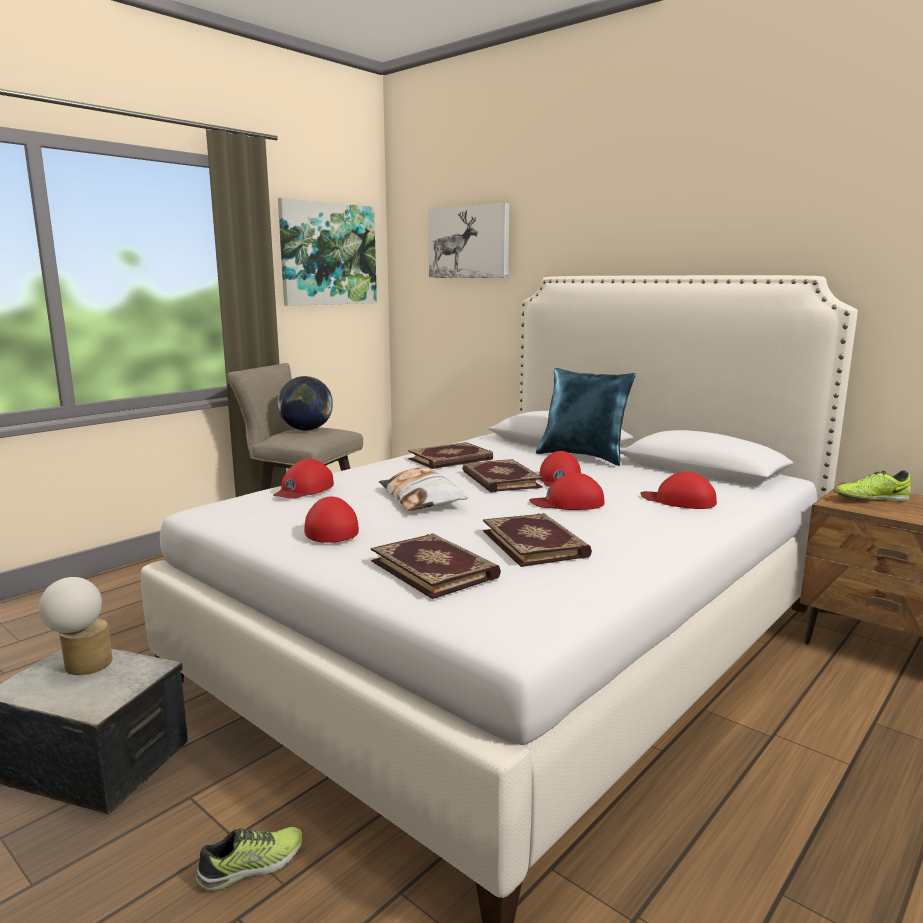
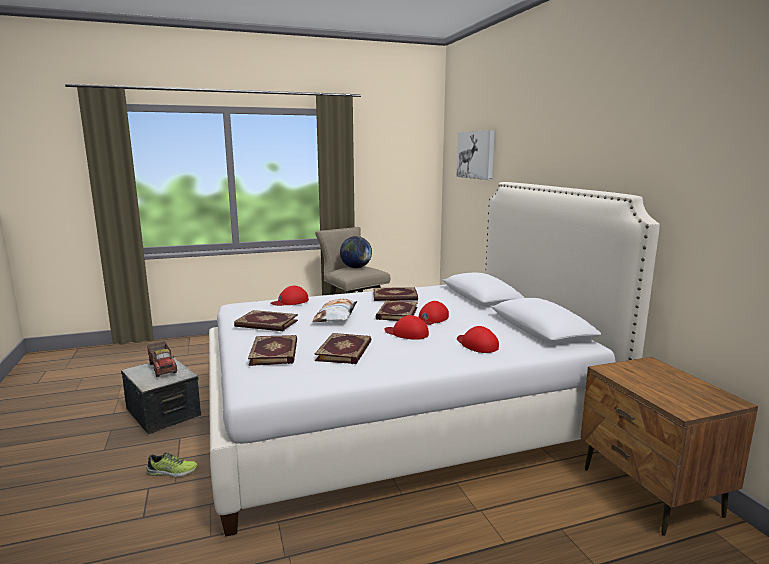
camera: 30 degrees right, 0 degrees up
(82, 667) = (163, 368): table lamp -> toy truck
(328, 254) = (397, 161): picture -> none
(331, 528) = (266, 324): red cap -> book
(583, 457) = (477, 307): blue pillow -> none
(870, 499) = (642, 372): shoe -> none

